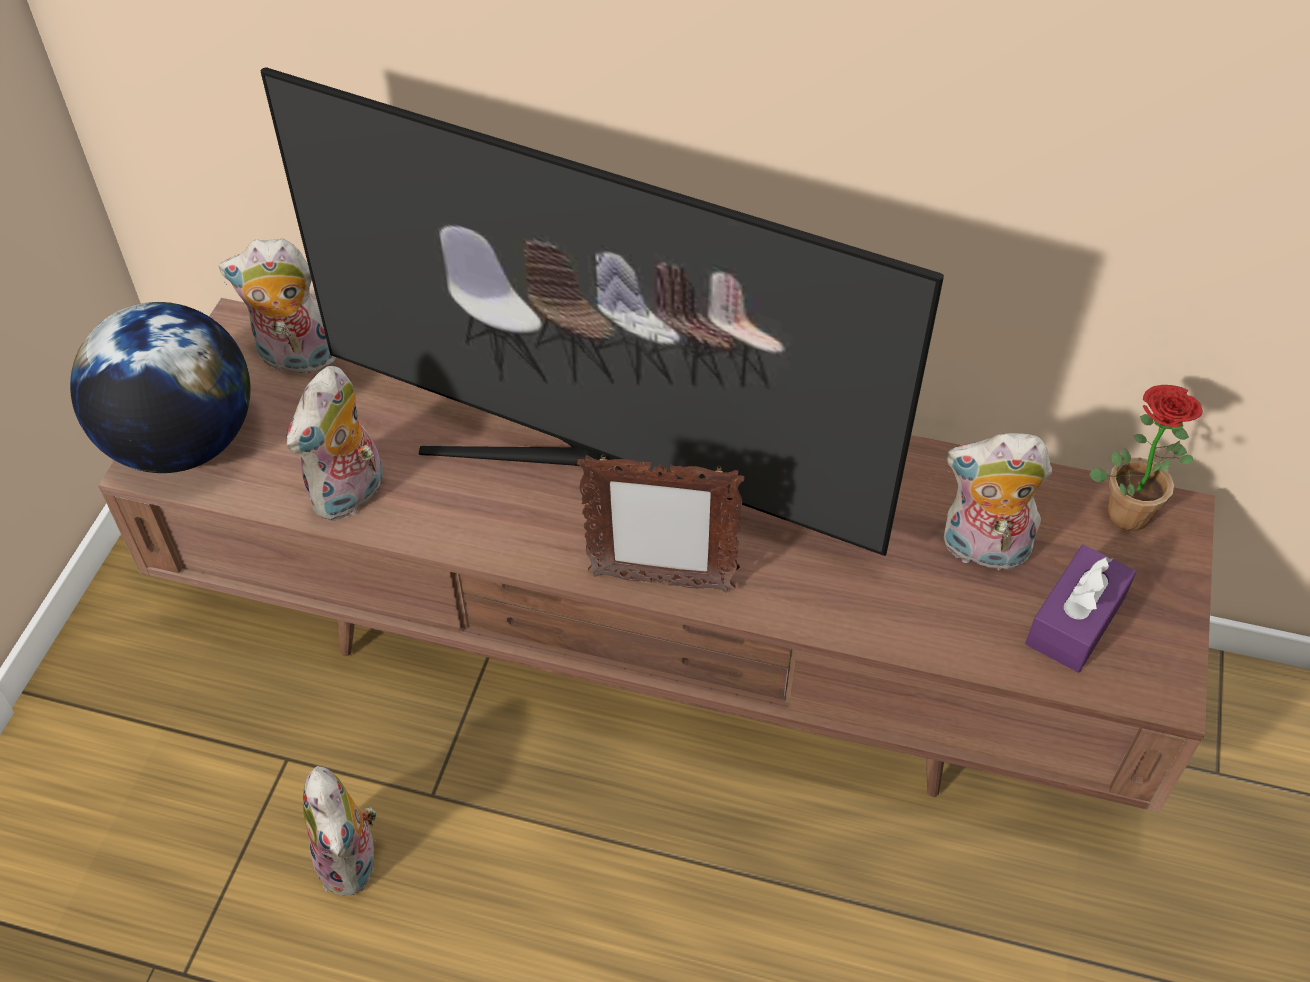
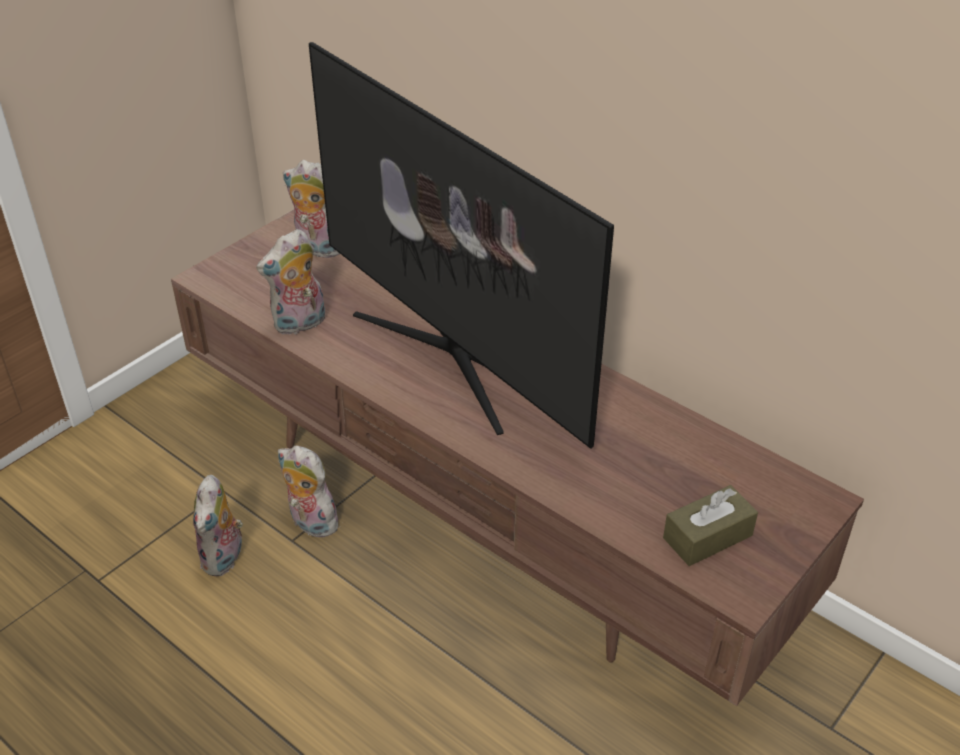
camera: 25 degrees right, 10 degrees down
(183, 444) = (228, 272): globe -> none
(659, 582) = (448, 425): picture frame -> none
(982, 551) = (670, 476): plush toy -> plush toy (310, 523)
(1075, 621) = (707, 536): purple tissue box -> brown tissue box
(1126, 507) = (792, 484): potted plant -> none

